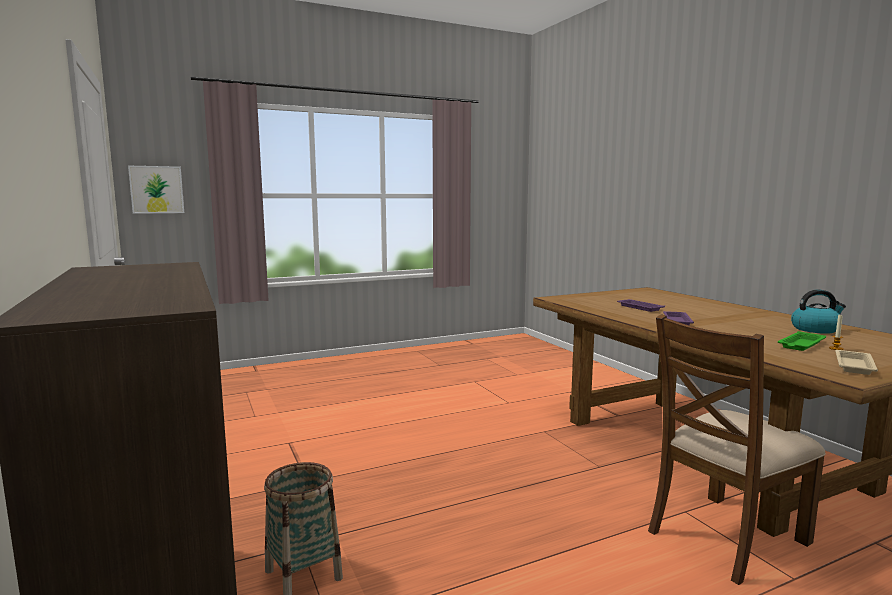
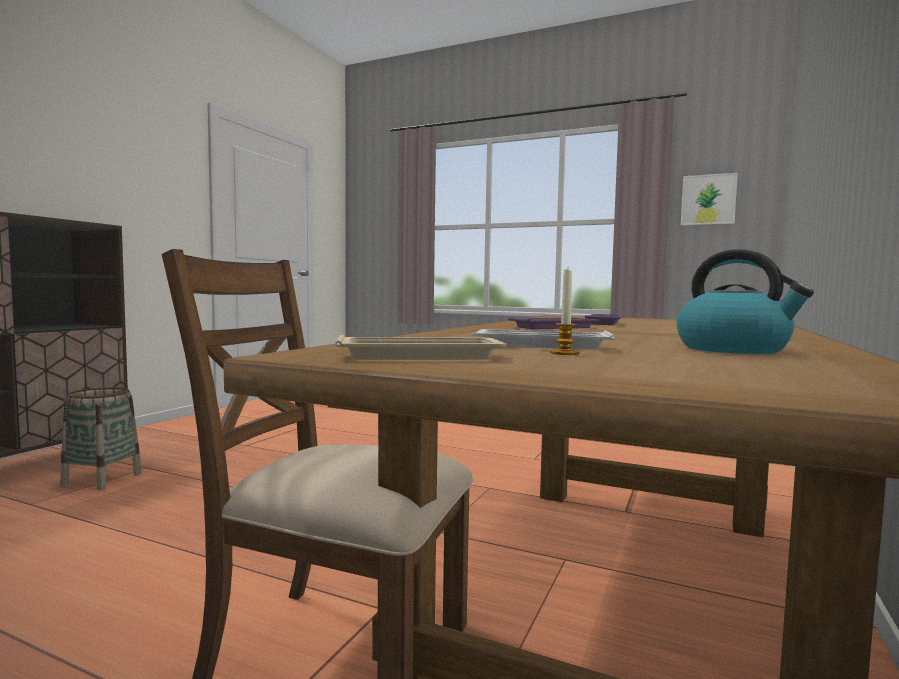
camera: 50 degrees right, 5 degrees down
(157, 189) = (369, 225): picture -> picture (708, 199)
(801, 345) = (539, 346): green tray -> white tray

